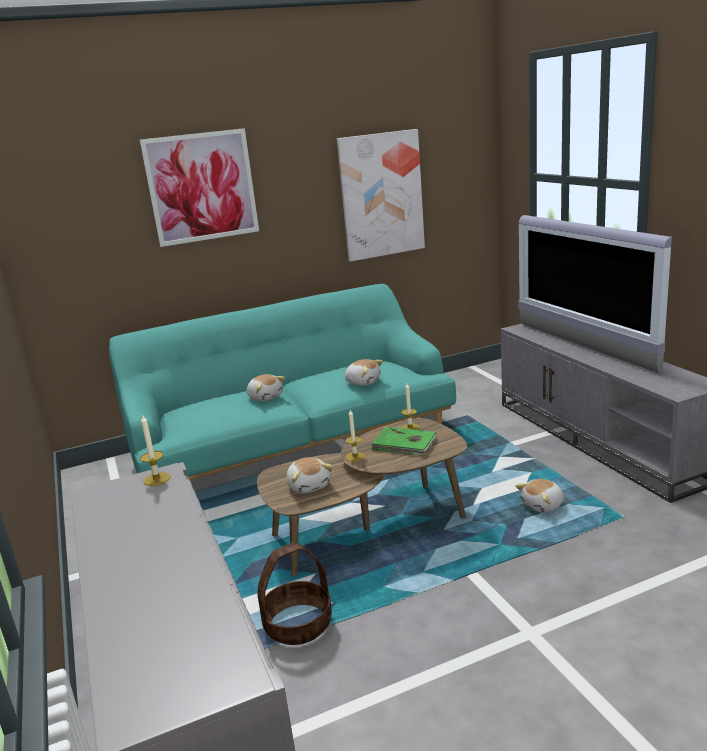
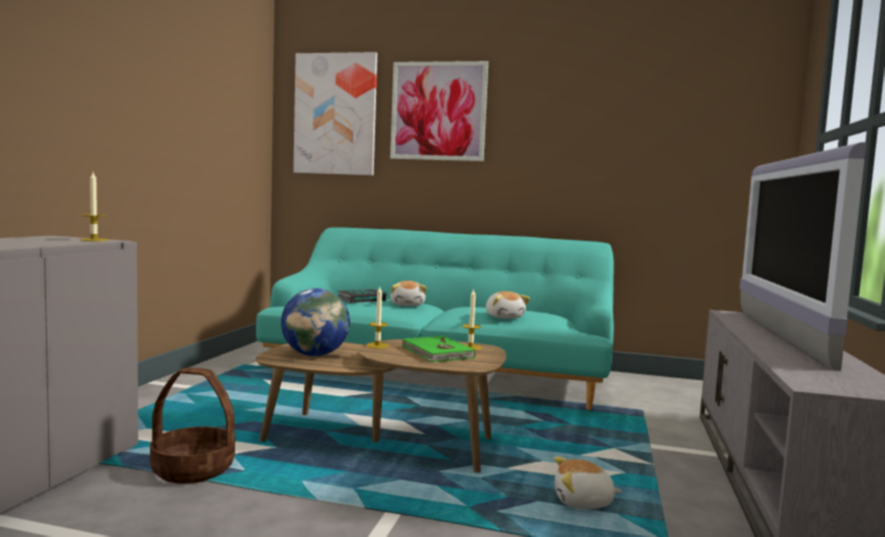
camera: 35 degrees right, 15 degrees down
(218, 407) = (361, 299): none -> book
(309, 485) = (315, 355): plush toy -> globe
(381, 195) = (627, 147): picture -> picture (335, 114)

